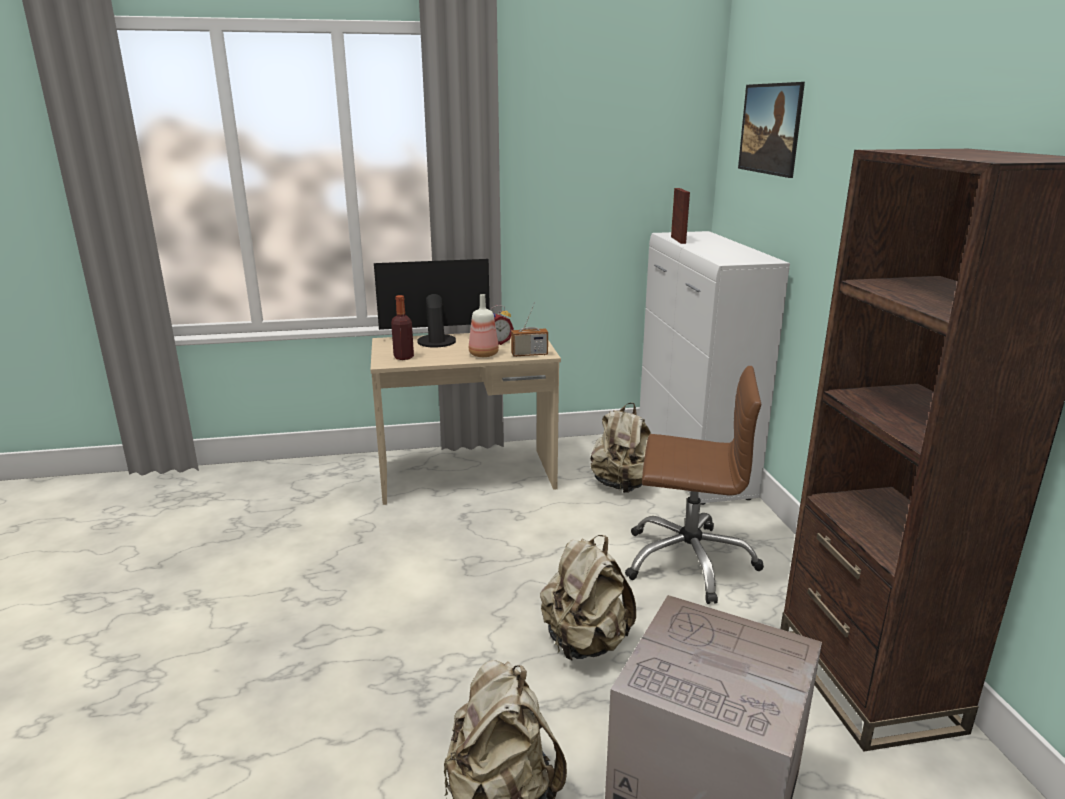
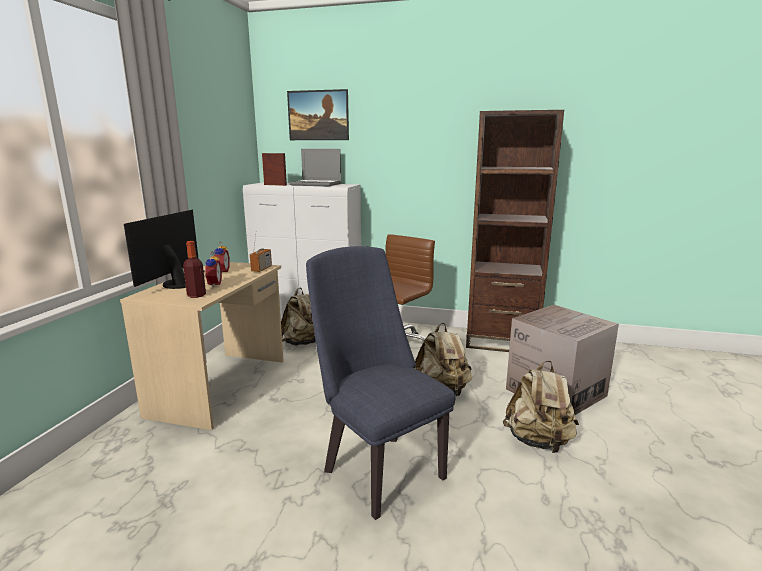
camera: 65 degrees left, 5 degrees down
(362, 634) = (378, 468): none -> blue chair
(446, 353) = (213, 284): none -> alarm clock
(484, 355) = (239, 277): bottle -> none
(726, 250) = (316, 184): none -> laptop

